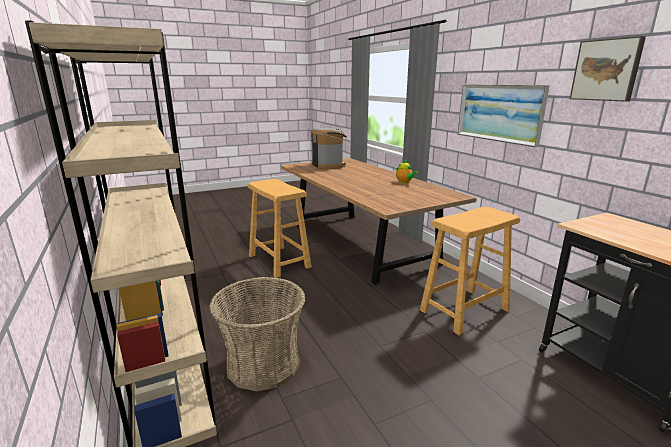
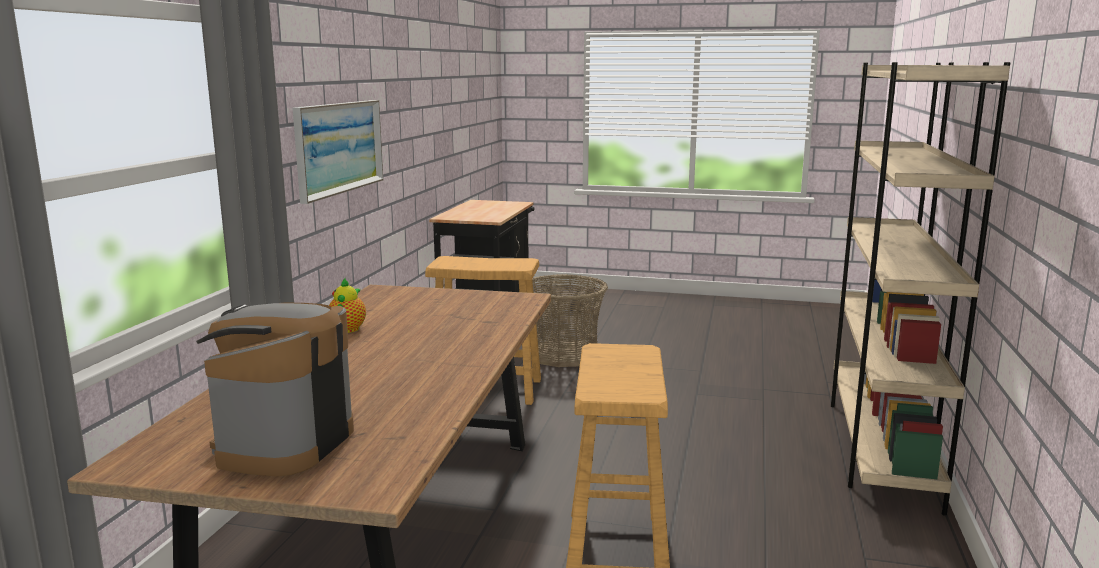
camera: 140 degrees left, 5 degrees down
(263, 364) = (766, 423): basket -> basket (564, 354)
(606, 70) = (400, 81): picture -> none

